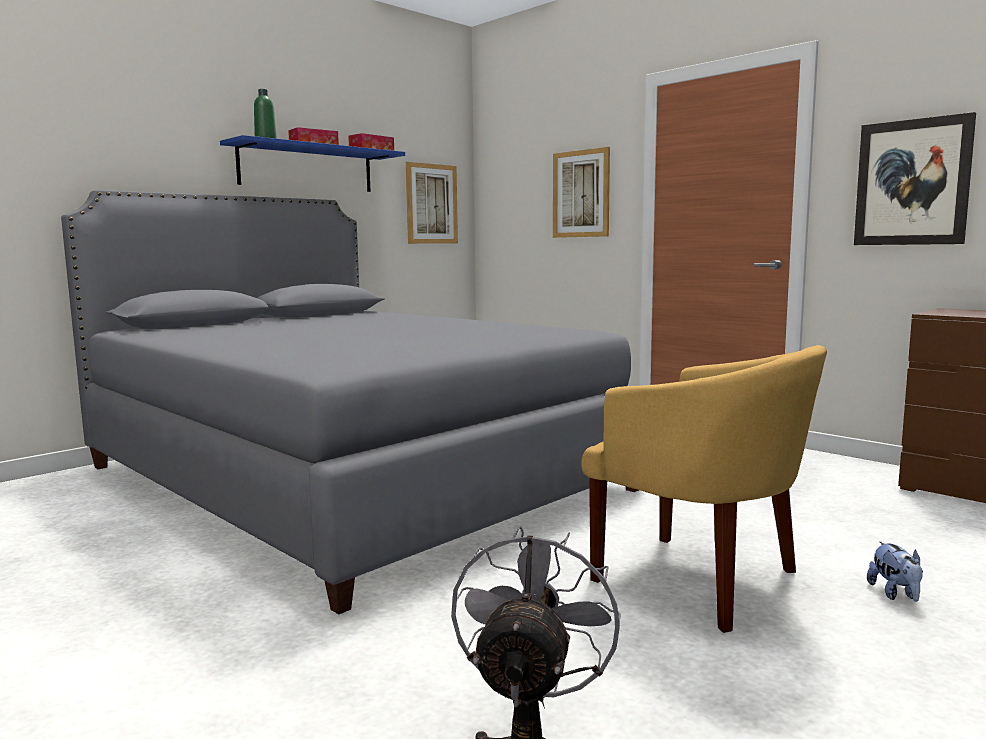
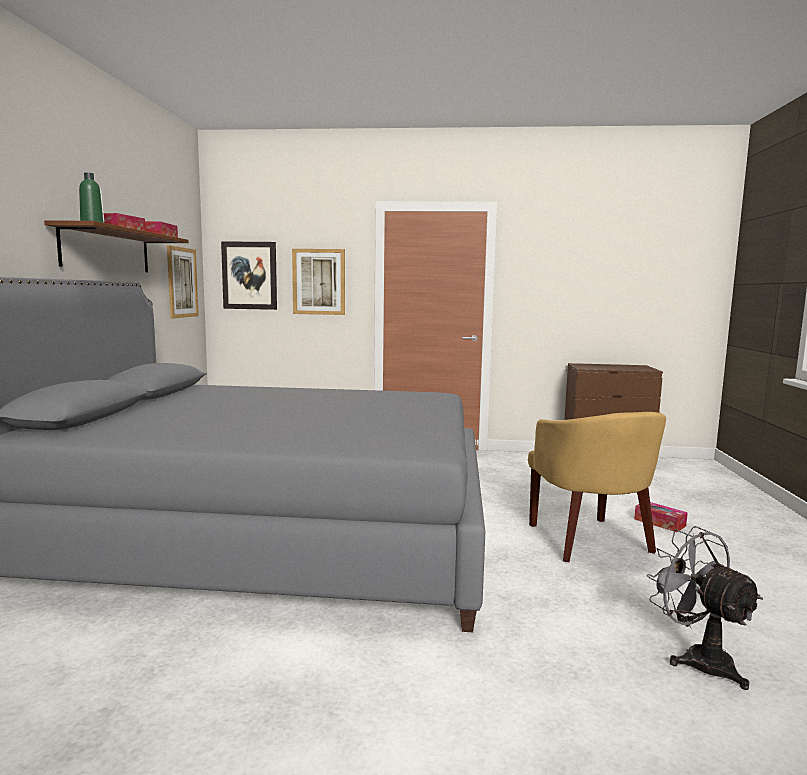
camera: 40 degrees left, 0 degrees up
(307, 168) = (107, 250): blue shelf -> brown shelf
(702, 581) = (590, 541): yellow armchair -> yellow armchair turned 75 degrees clockwise
(895, 594) = (659, 522): plush toy -> tissue box
(912, 182) = (552, 293): picture -> picture (249, 275)

